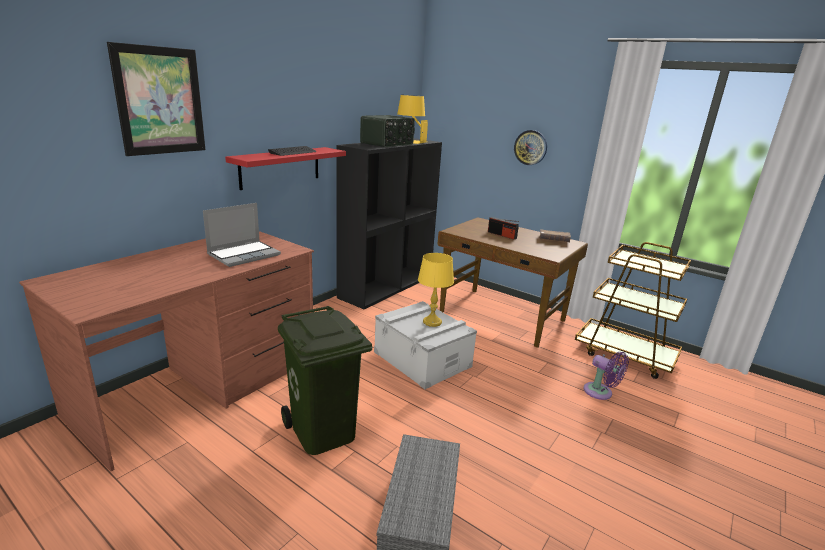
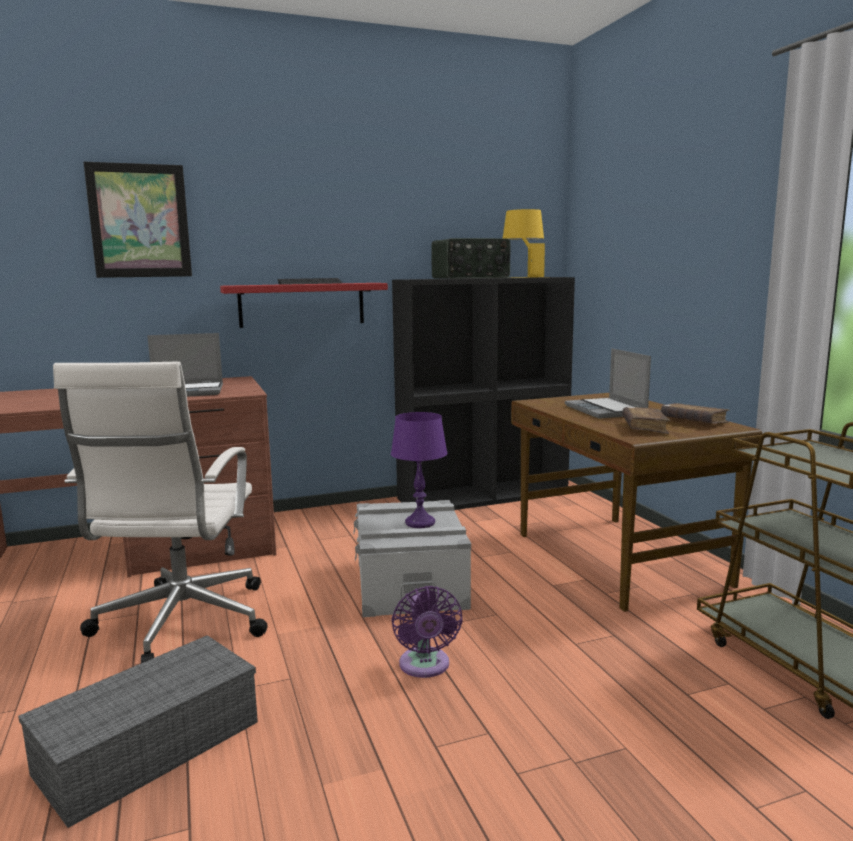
camera: 35 degrees right, 10 degrees down
(322, 431) = (180, 624): green trash can -> white office chair
(432, 322) = (419, 522): yellow table lamp -> purple table lamp
(502, 235) = (607, 410): radio -> laptop
(530, 147) = (691, 268): wall clock -> none
(542, 248) = (644, 428): none -> brown book
(600, 393) = (657, 704): purple fan -> purple fan (425, 666)

